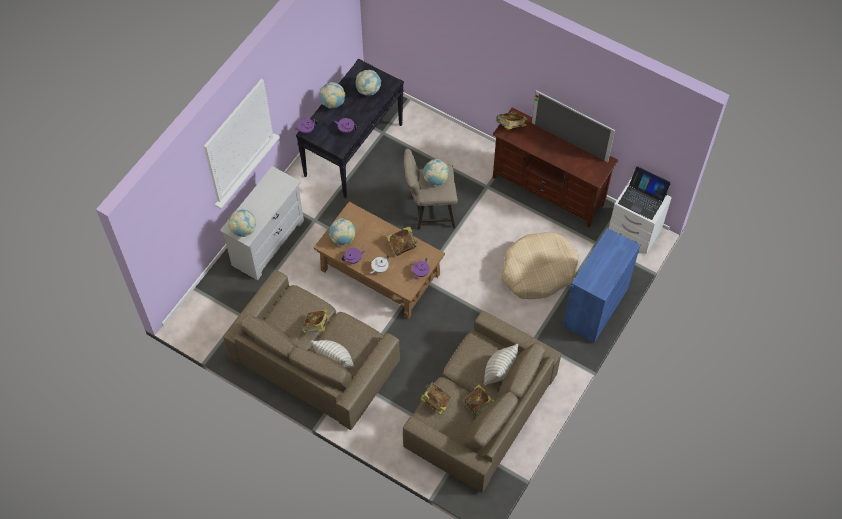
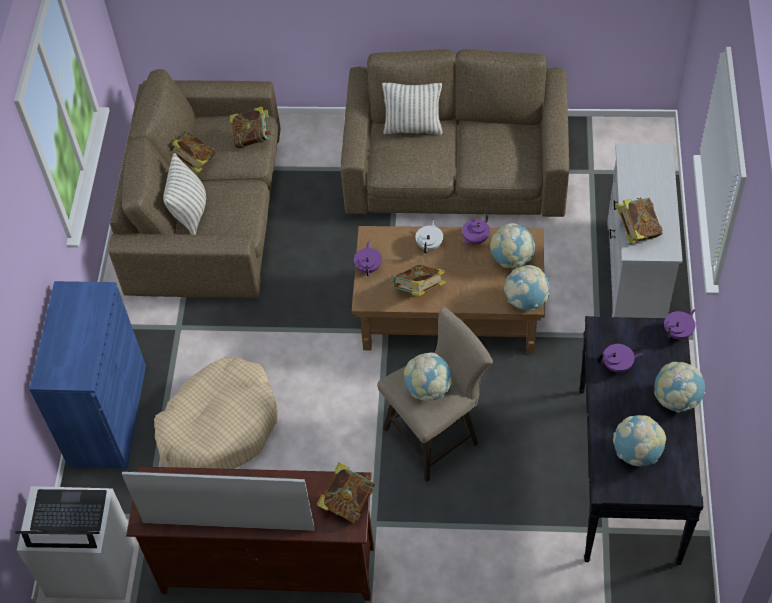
camera: 155 degrees right, 5 degrees down
(243, 230) = (641, 159): globe -> globe (526, 300)
(316, 327) = (464, 148): book -> book (637, 230)

